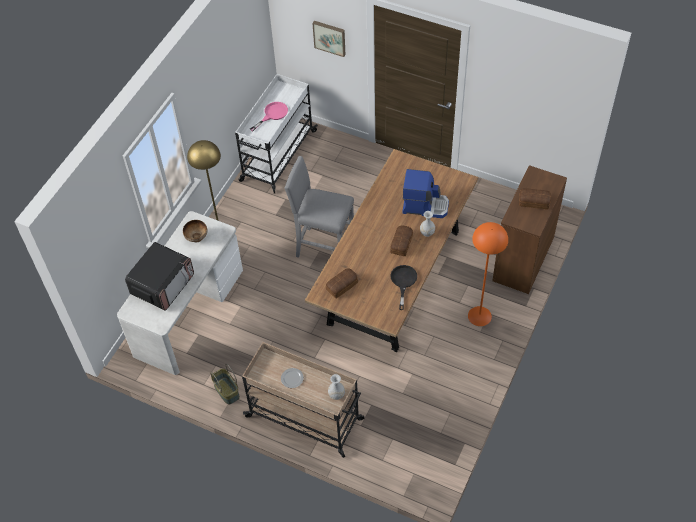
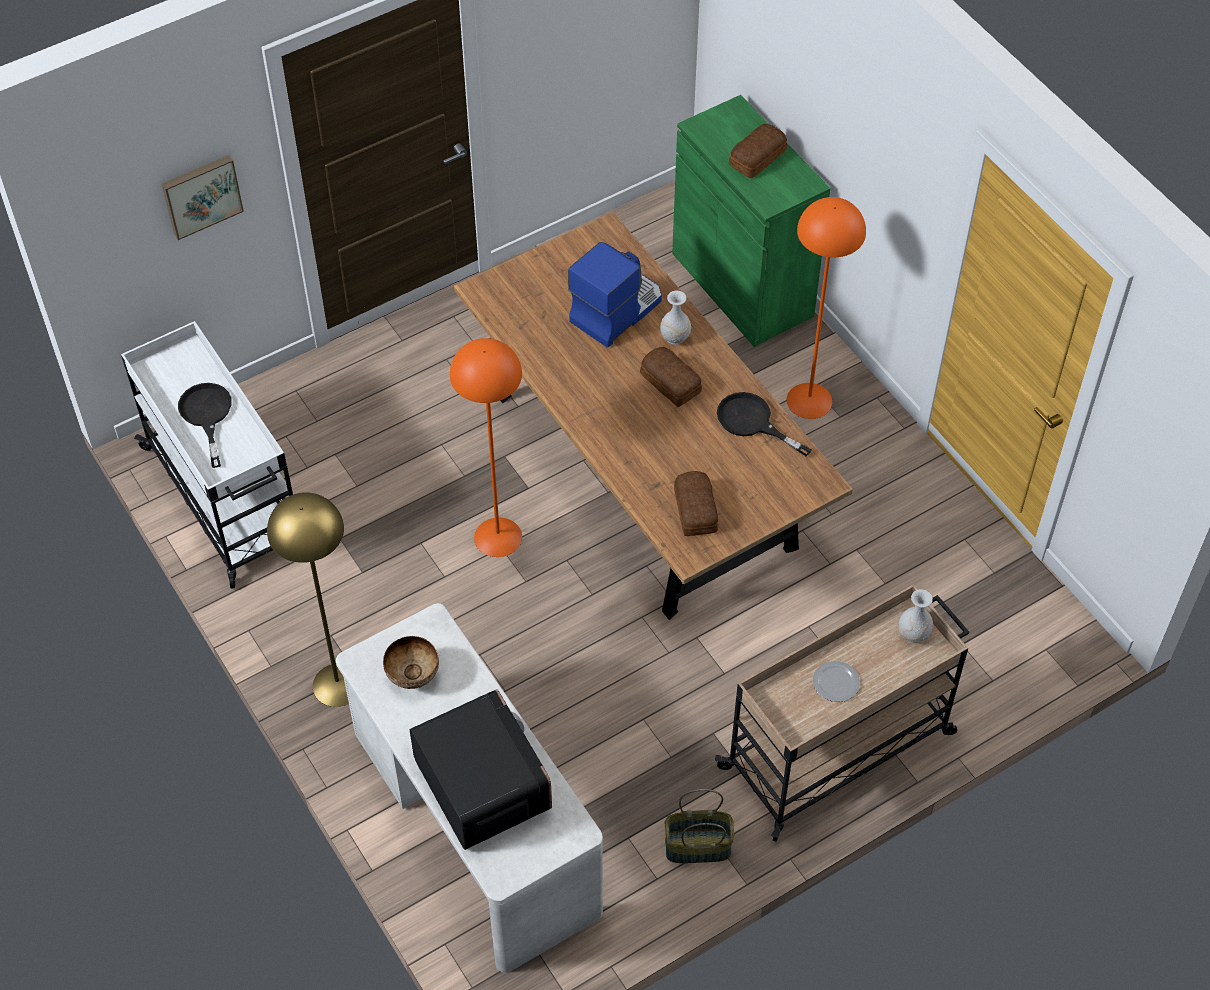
camera: 60 degrees left, 0 degrees up
(272, 114) = (207, 416): pink frying pan -> black frying pan
(323, 247) = (497, 537): grey stool -> orange floor lamp
(523, 259) = (742, 284): brown cabinet -> green cabinet

